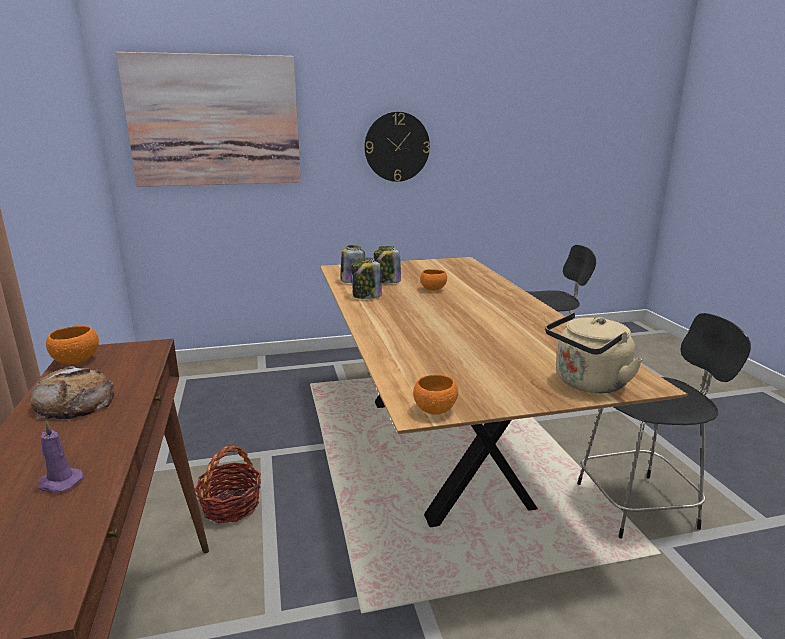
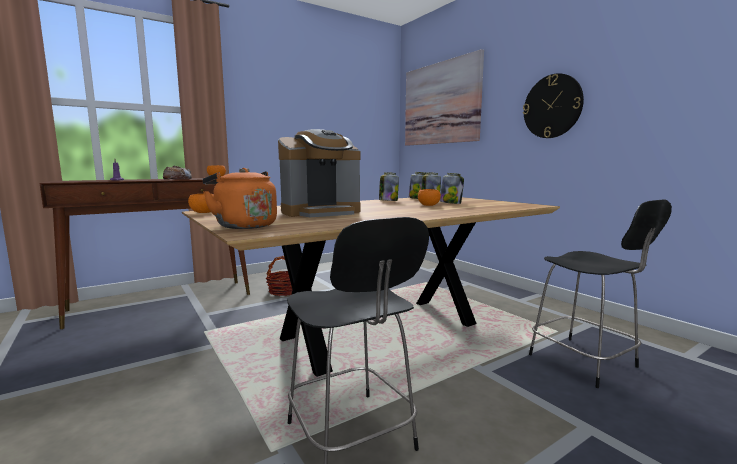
camera: 70 degrees right, 10 degrees down
(417, 278) = (451, 203): none -> jar
(477, 340) = (321, 212): none -> coffee machine
(587, 384) = (243, 226): beige kettle -> orange kettle

